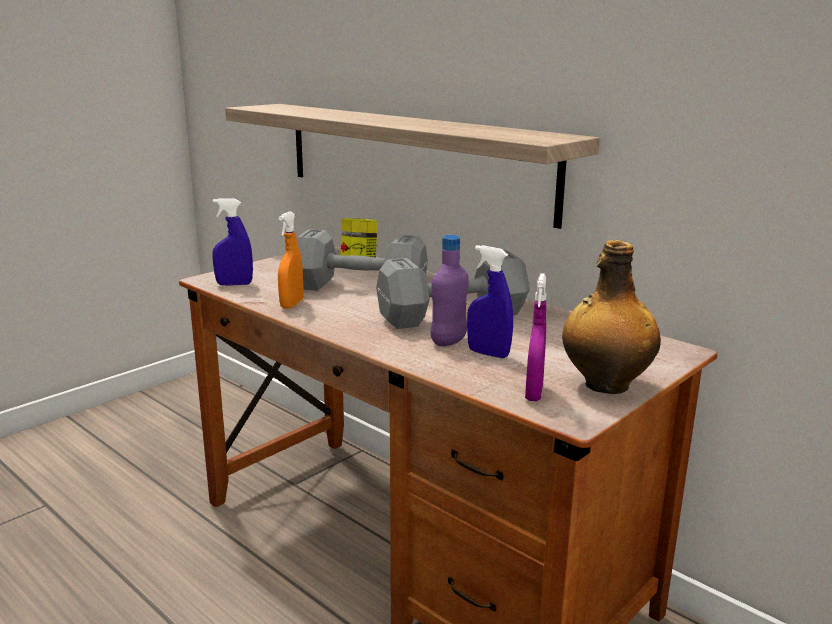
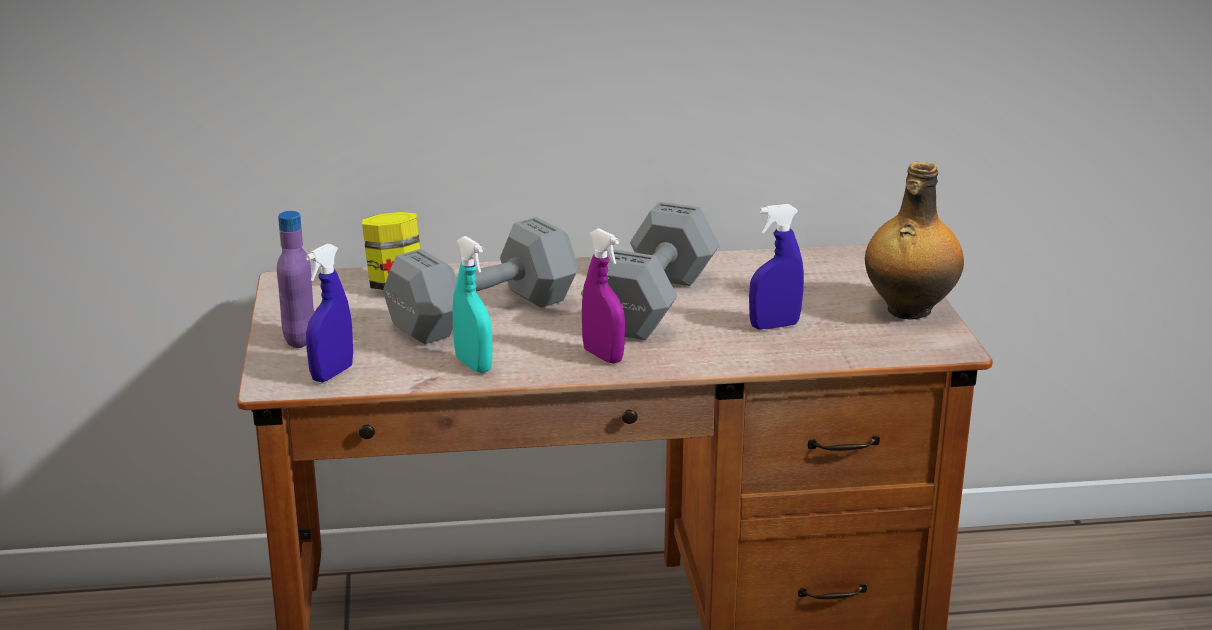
camera: 50 degrees left, 5 degrees up
(292, 304) = (473, 365): orange spray bottle -> turquoise spray bottle
(411, 158) = (428, 109): shelf -> none
(449, 341) = (718, 330): purple bottle -> purple bottle (300, 339)
(534, 393) = (885, 343): purple spray bottle -> purple spray bottle (603, 356)

